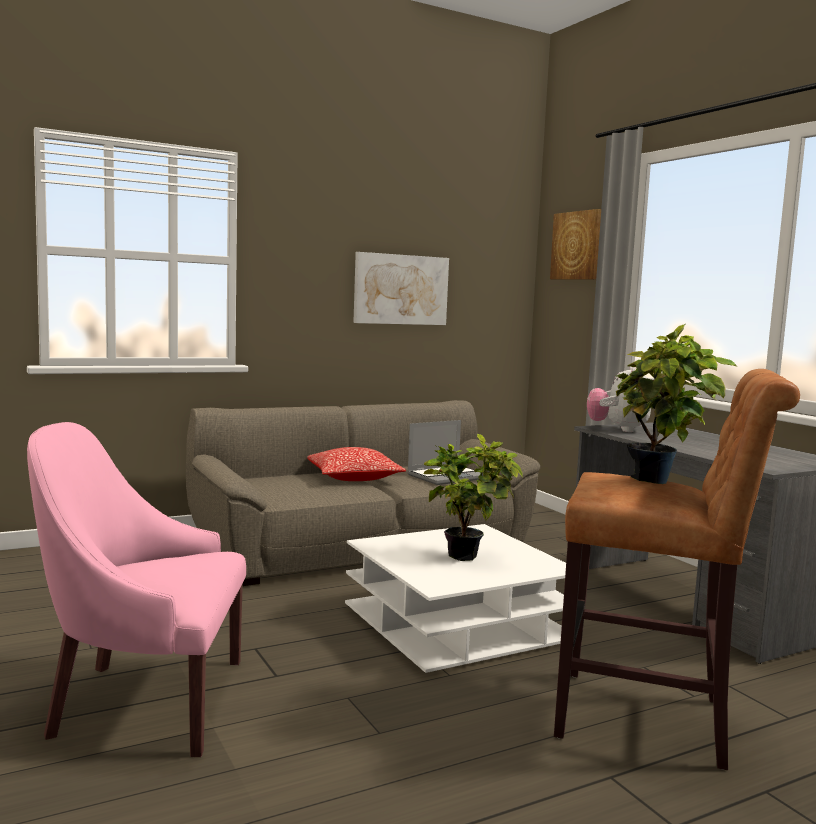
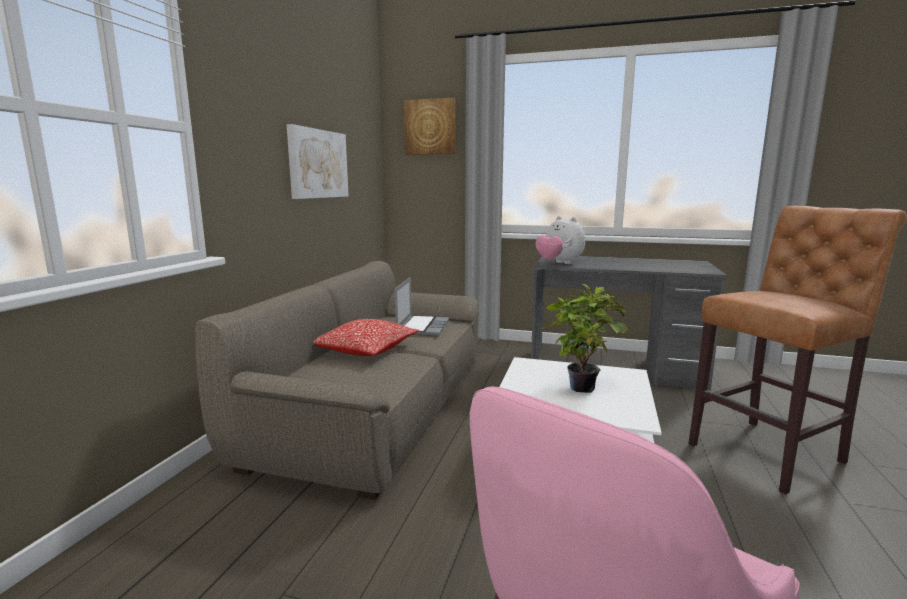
camera: 45 degrees left, 5 degrees up
(658, 482) = (784, 293): potted plant -> none

